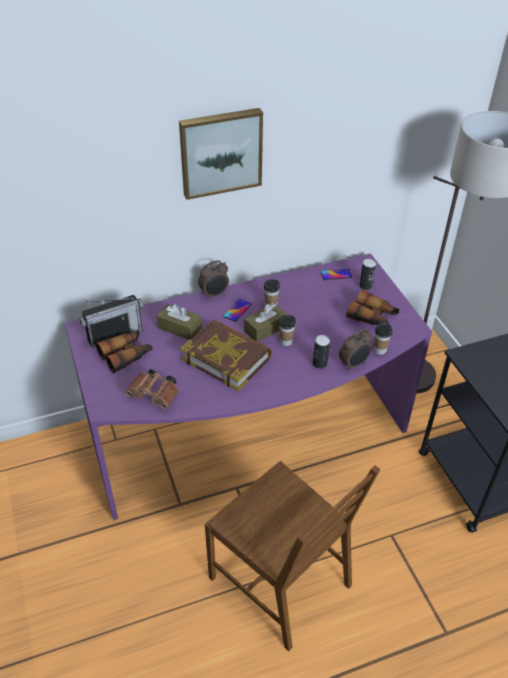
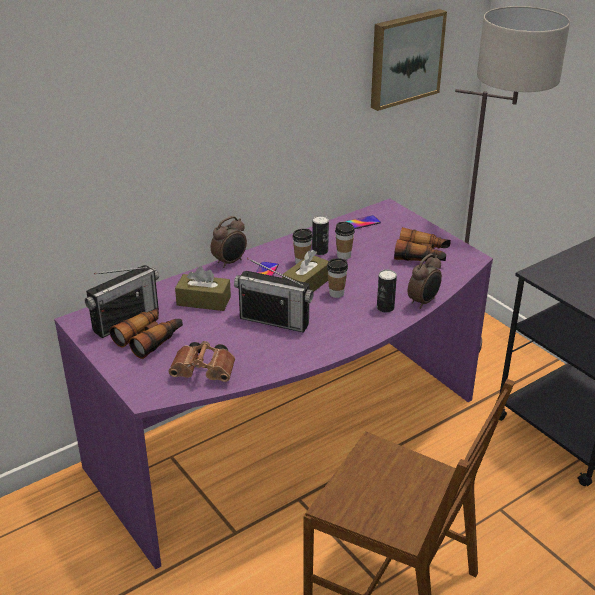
camera: 15 degrees left, 10 degrees down
(220, 152) = (227, 78): picture -> picture (405, 58)
(226, 358) = (274, 320): book -> radio
(365, 286) = (400, 228): can -> can (320, 251)
(380, 350) = (445, 284): cup -> cup (344, 256)

